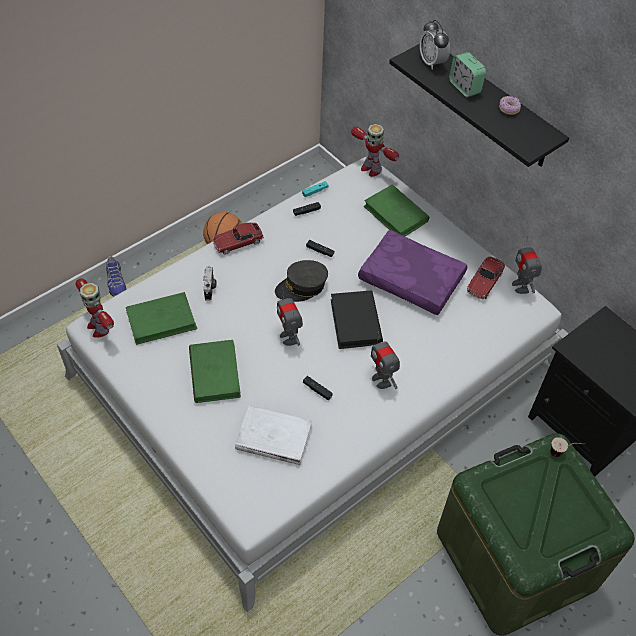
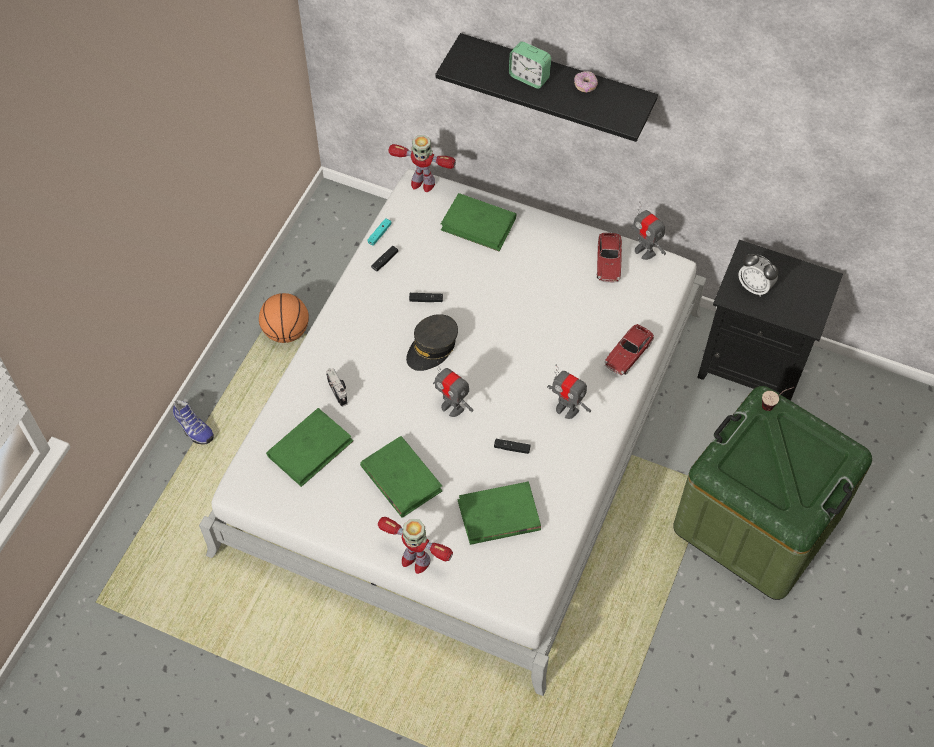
camera: 25 degrees left, 5 degrees up
(99, 327) = (249, 486): toy robot -> toy robot (415, 560)
(238, 242) = (335, 327): toy car -> toy car (628, 354)
(273, 437) = (498, 515): white book -> green book
(355, 322) = (508, 361): black book -> none
(409, 280) = (534, 292): purple pillow -> none
(432, 62) = (480, 61): alarm clock -> alarm clock (754, 287)

